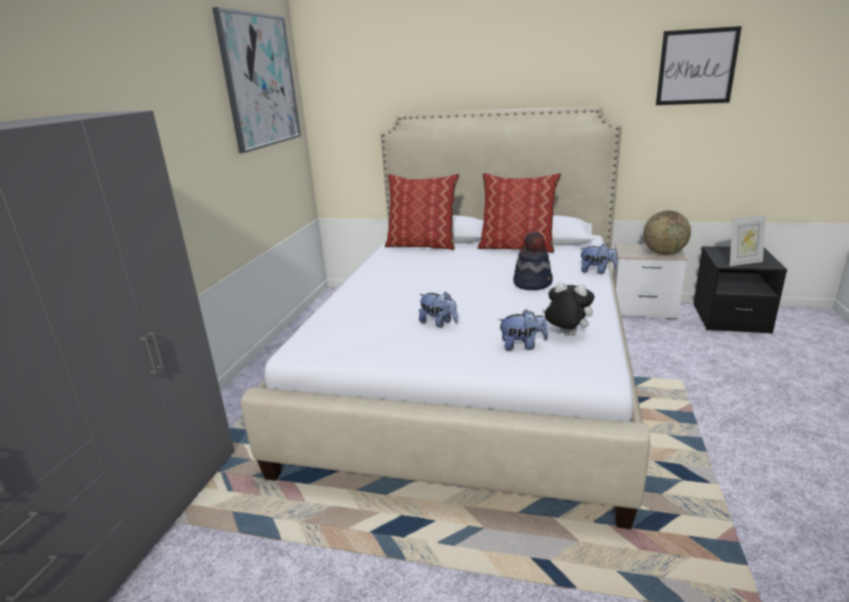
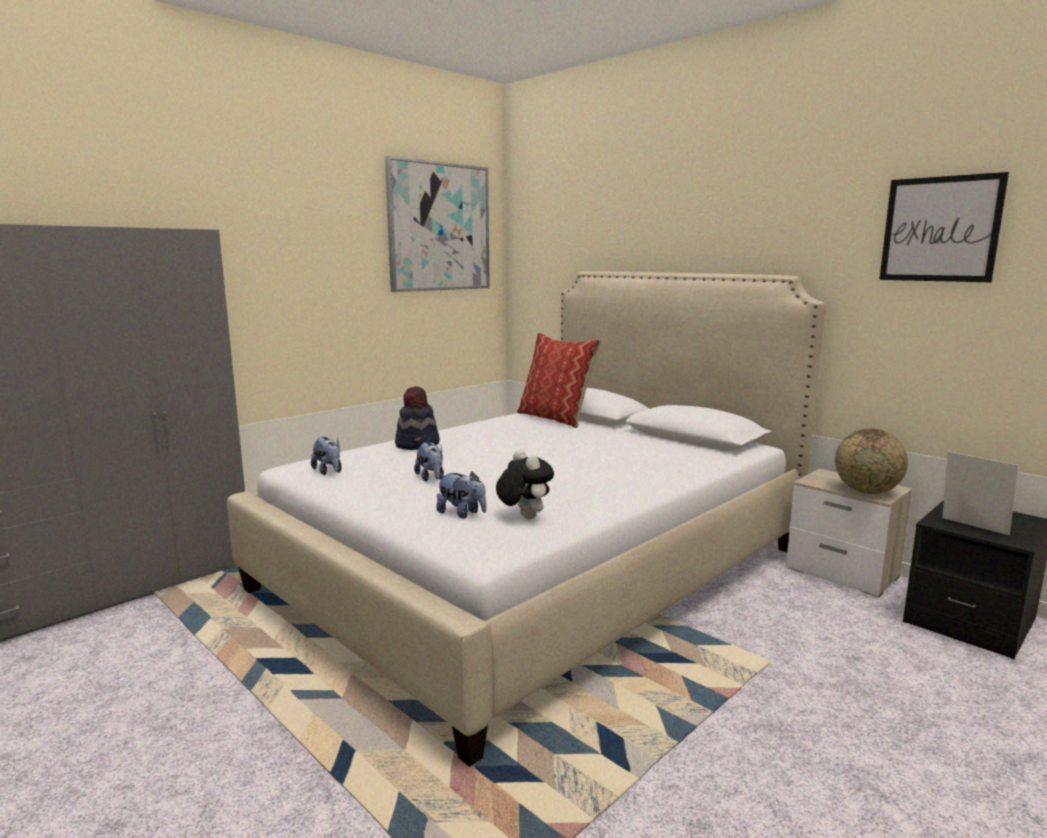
camera: 30 degrees right, 10 degrees down
(517, 247) = (648, 439): pillow -> none
(533, 283) = (590, 470): hat -> hat (418, 445)
(597, 271) = (687, 477): plush toy -> plush toy (329, 472)
(743, 262) = (972, 527): picture frame -> picture frame turned 150 degrees counterclockwise

